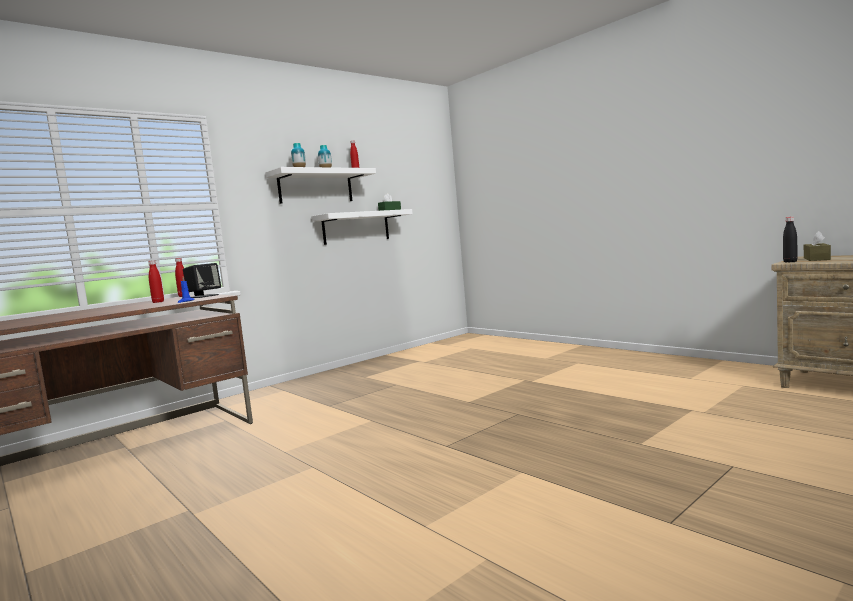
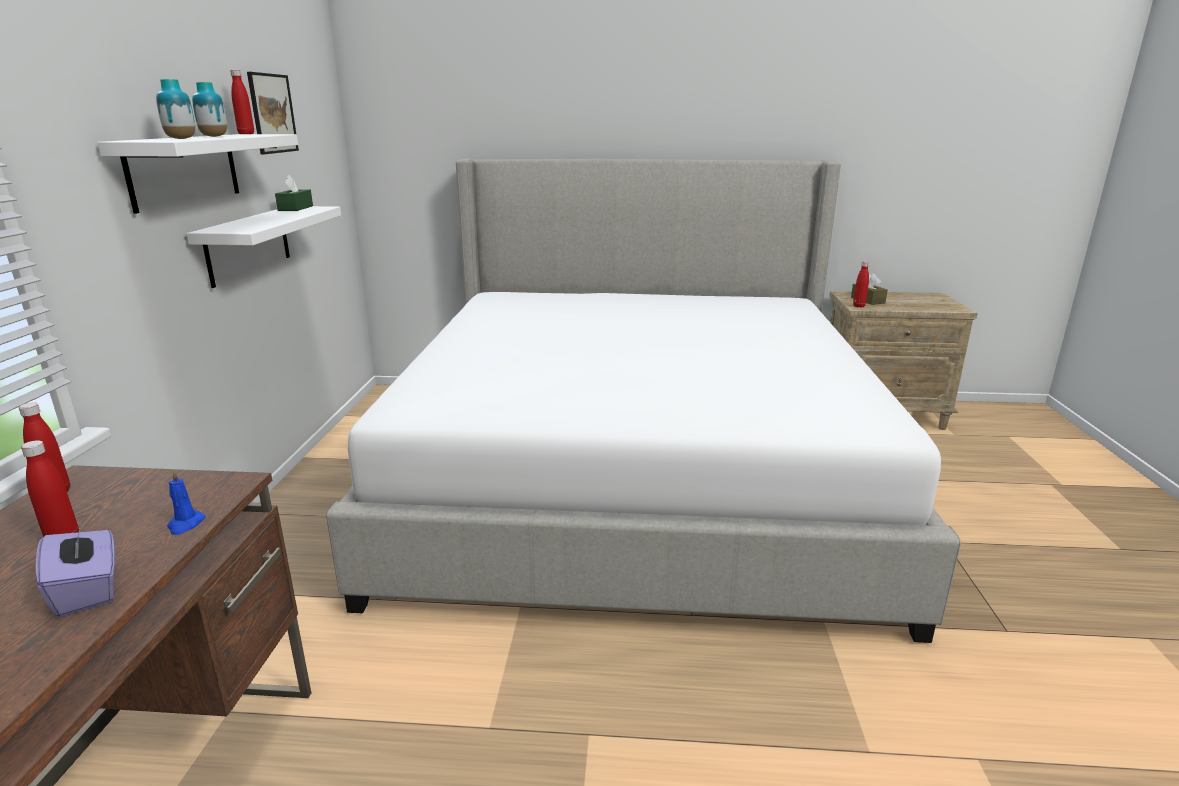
camera: 45 degrees left, 15 degrees up
(135, 308) = (88, 590): none -> purple tissue box
(204, 296) = (153, 486): black speaker -> none
(387, 163) = (272, 113): none -> picture
(537, 387) = (635, 477): none -> bed
(790, 262) = (859, 306): black bottle -> red bottle

